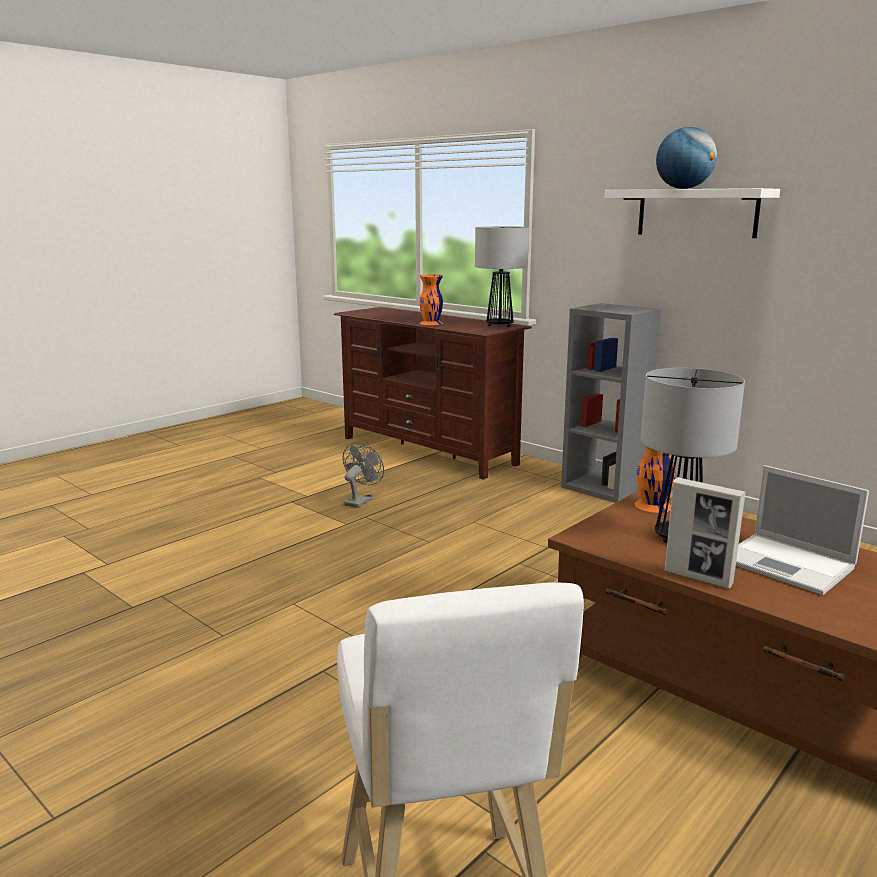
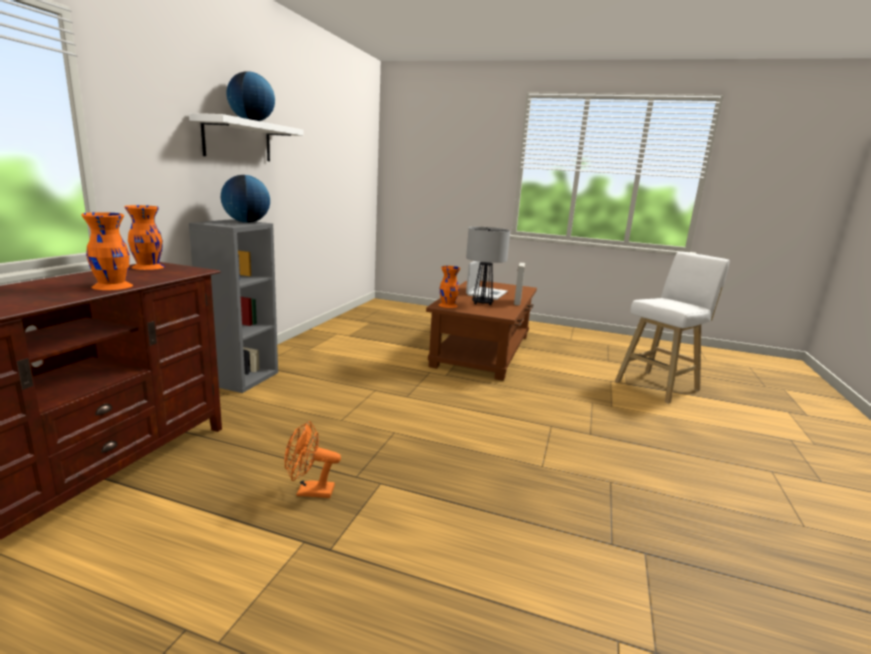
camera: 115 degrees left, 0 degrees up
(360, 501) = (309, 491): grey fan -> orange fan
(499, 325) = (148, 267): table lamp -> orange vase
(624, 310) = (247, 222): none -> globe

